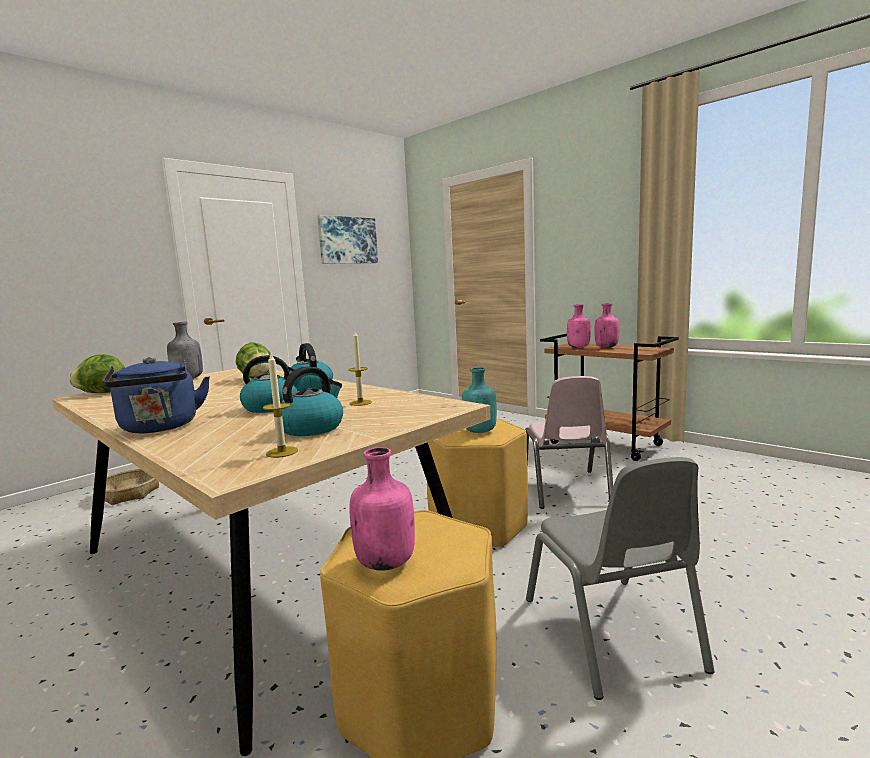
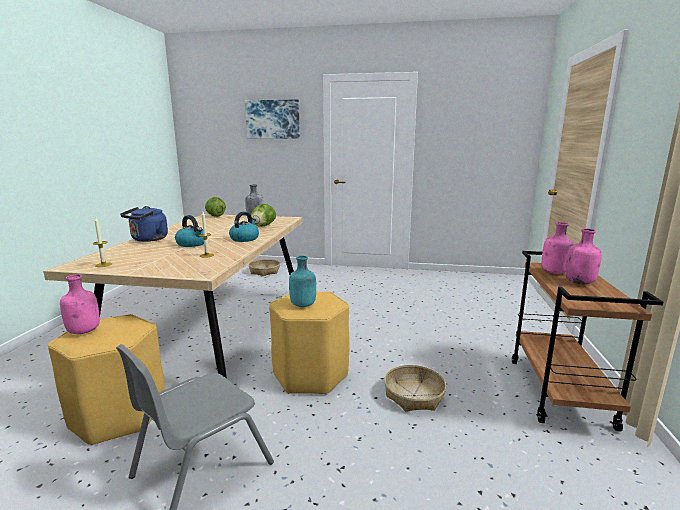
camera: 55 degrees right, 5 degrees up
(312, 428) = (148, 259): kettle -> none
(347, 240) = (464, 124): picture -> picture (273, 119)
(565, 489) = (413, 395): pink chair -> basket

